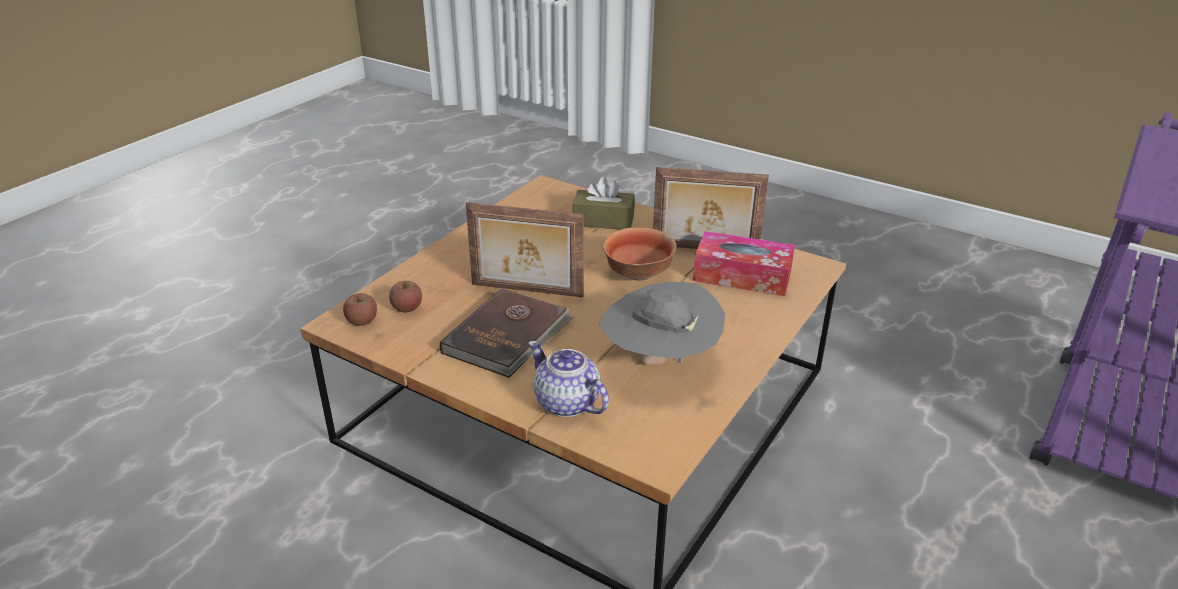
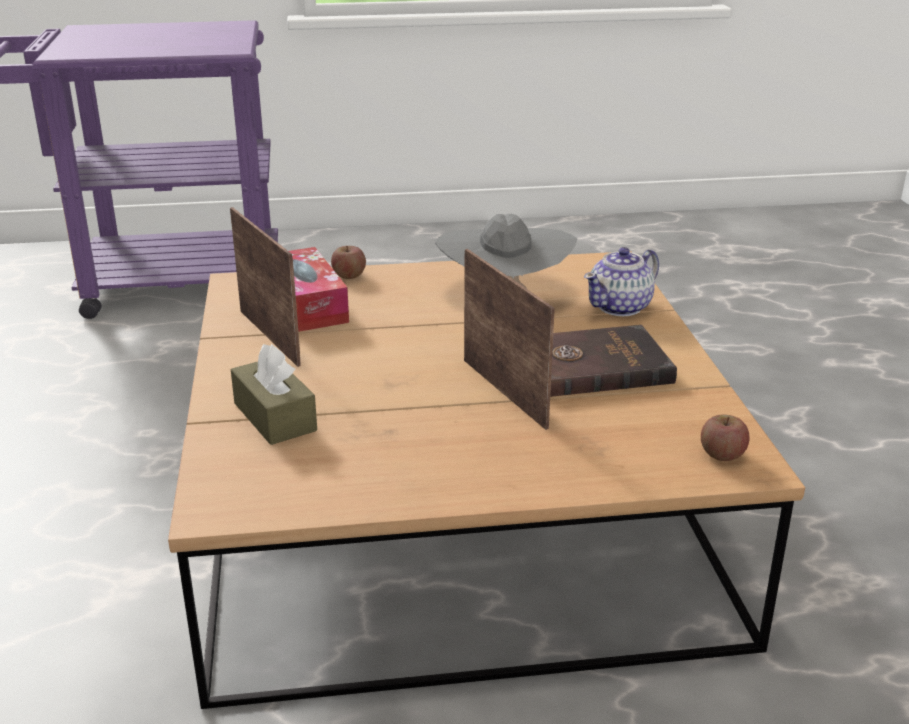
camera: 130 degrees left, 5 degrees down
(407, 308) = (654, 442): apple -> apple (349, 275)
(567, 403) = (620, 307): teapot -> teapot turned 45 degrees clockwise
(639, 275) = (378, 349): bowl -> none

